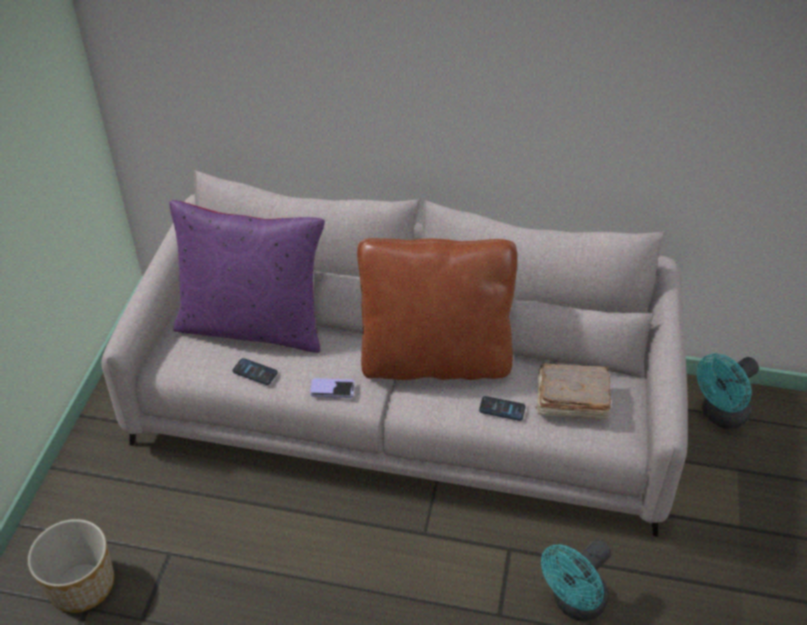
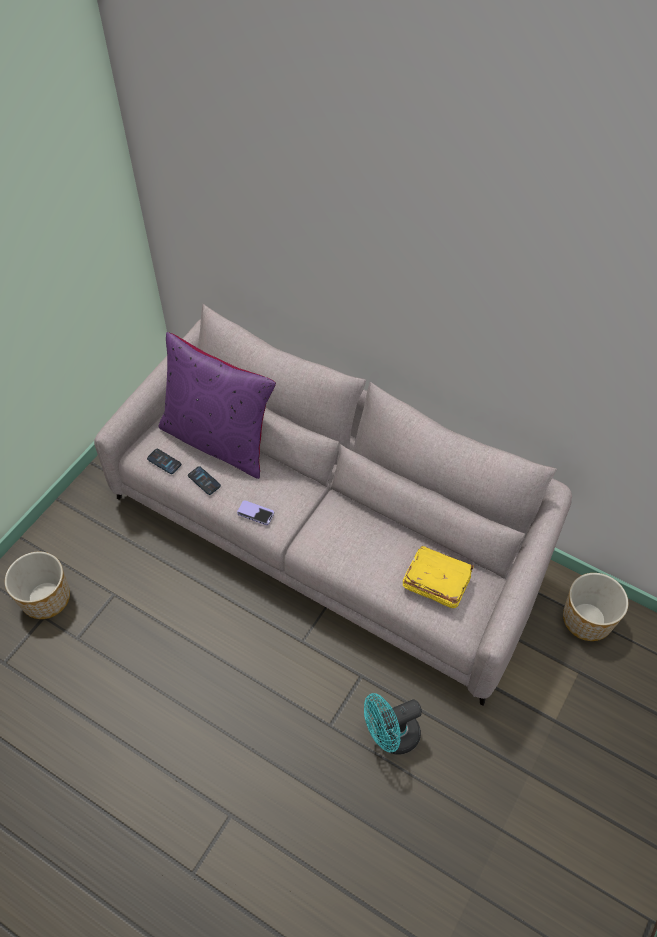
camera: 20 degrees right, 10 degrees up
(435, 360) = (345, 512): brown pillow -> none
(502, 409) = (378, 571): phone -> phone (164, 461)
(570, 401) = (435, 582): brown book -> yellow book
(719, 415) = (587, 619): turquoise fan -> planter

